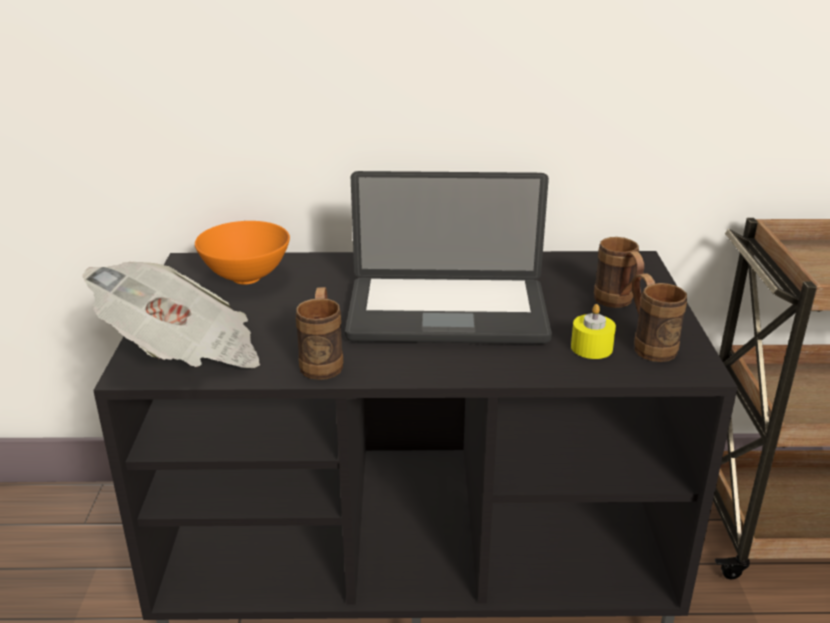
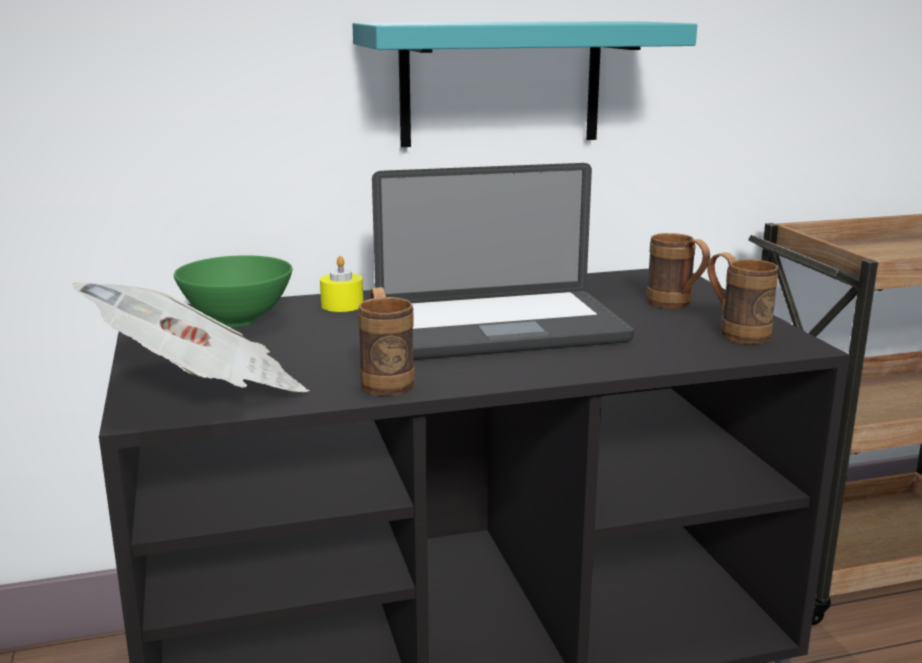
camera: 15 degrees left, 10 degrees down
(247, 277) = (238, 321): orange bowl -> green bowl
(491, 82) = (501, 83): none -> turquoise shelf
(591, 348) = (678, 340): yellow candle -> yellow candle (342, 305)

